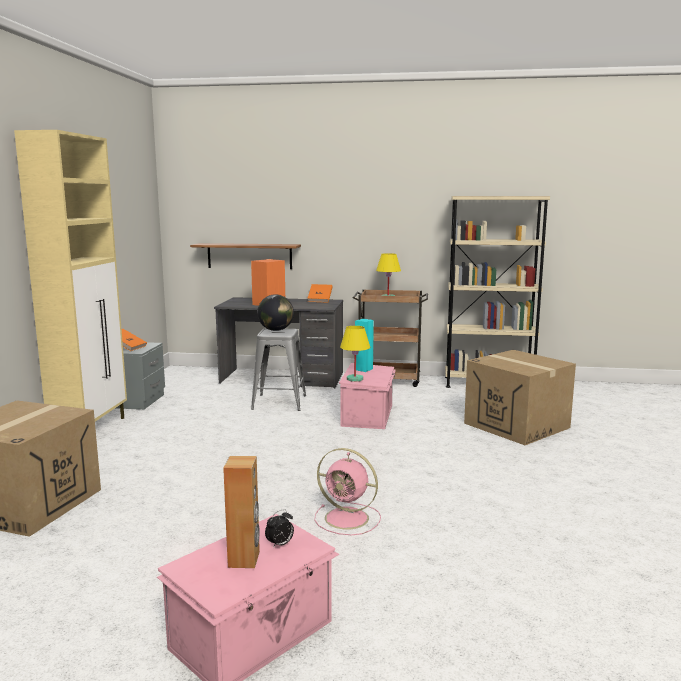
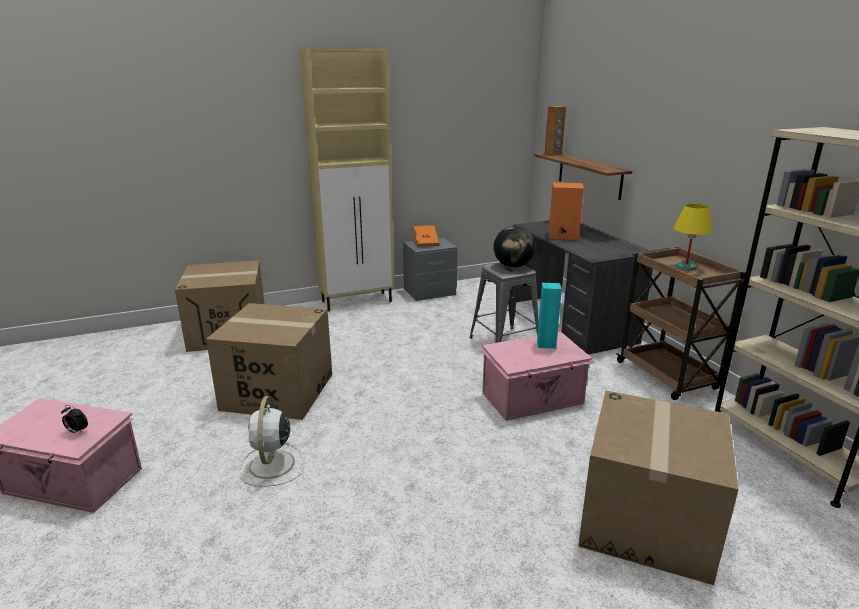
camera: 60 degrees right, 10 degrees up
(222, 497) = (277, 392): none -> cardboard box
(244, 559) = (51, 424): brown speaker -> brown speaker (553, 154)
(320, 300) = (628, 246): orange book -> none
(348, 519) = (271, 466): pink fan -> white fan
(354, 379) = (503, 349): yellow table lamp -> none

